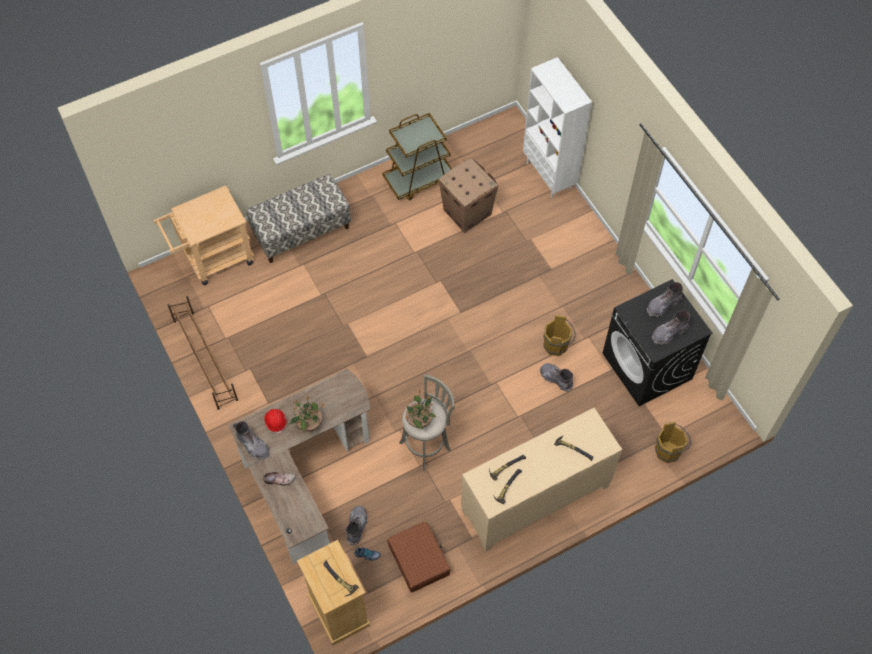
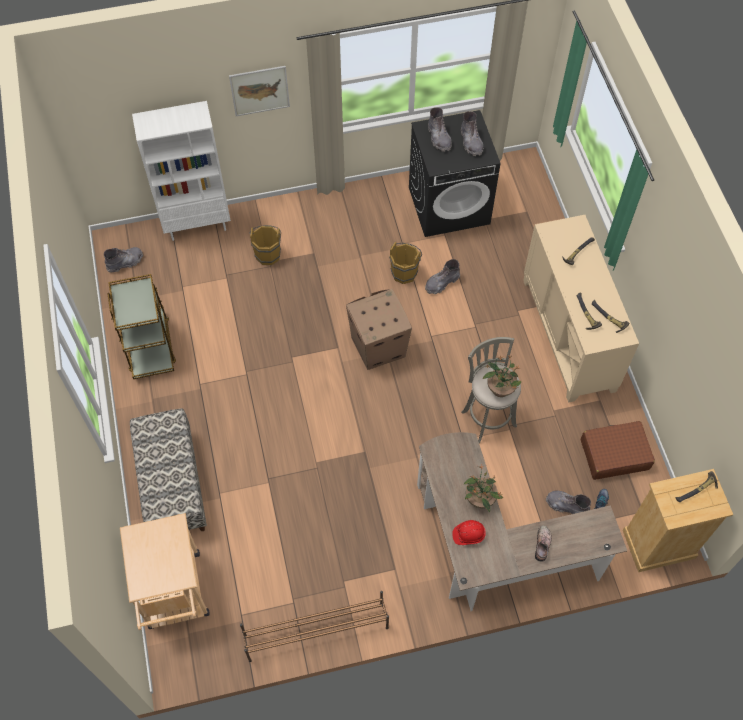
camera: 75 degrees left, 0 degrees up
(253, 445) = (493, 565): grey boot -> grey boot (125, 262)
(467, 212) = (213, 310): cardboard box -> cardboard box (377, 347)
(620, 136) = (260, 90): none -> picture
(669, 451) = (542, 214): brown bucket -> brown bucket (268, 253)

